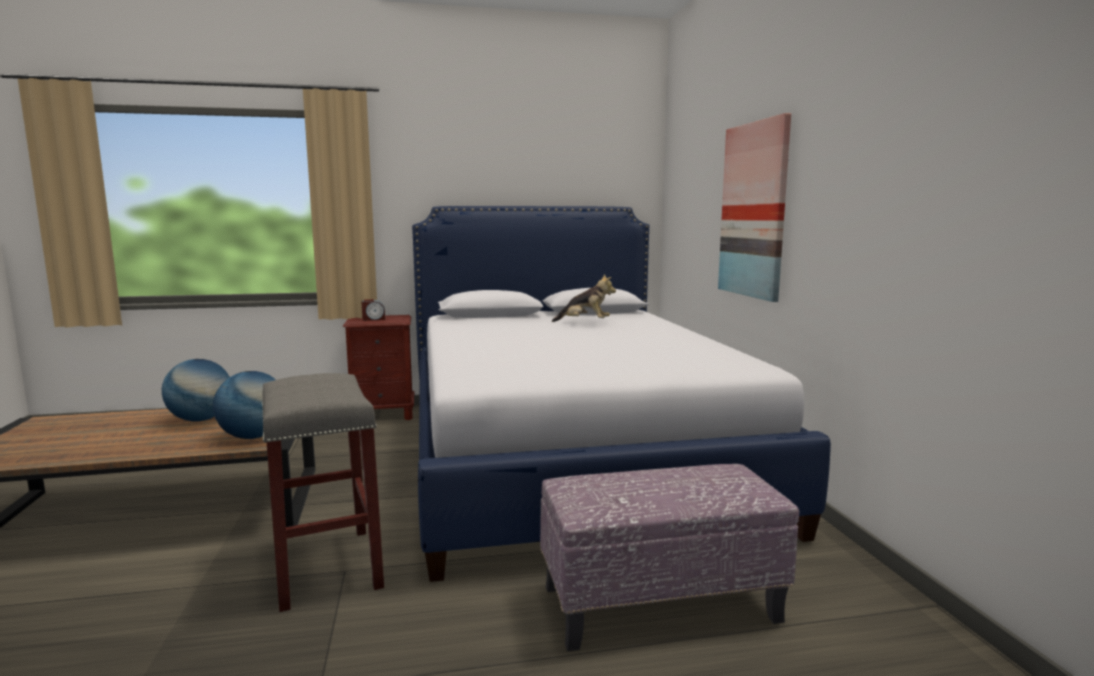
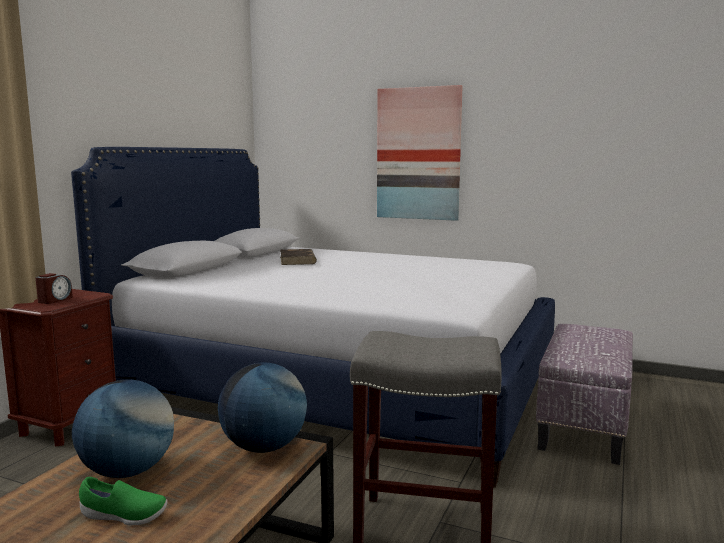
camera: 55 degrees left, 0 degrees up
(142, 434) = (123, 516): none -> green shoe
(585, 322) = (297, 260): plush toy -> brown book

